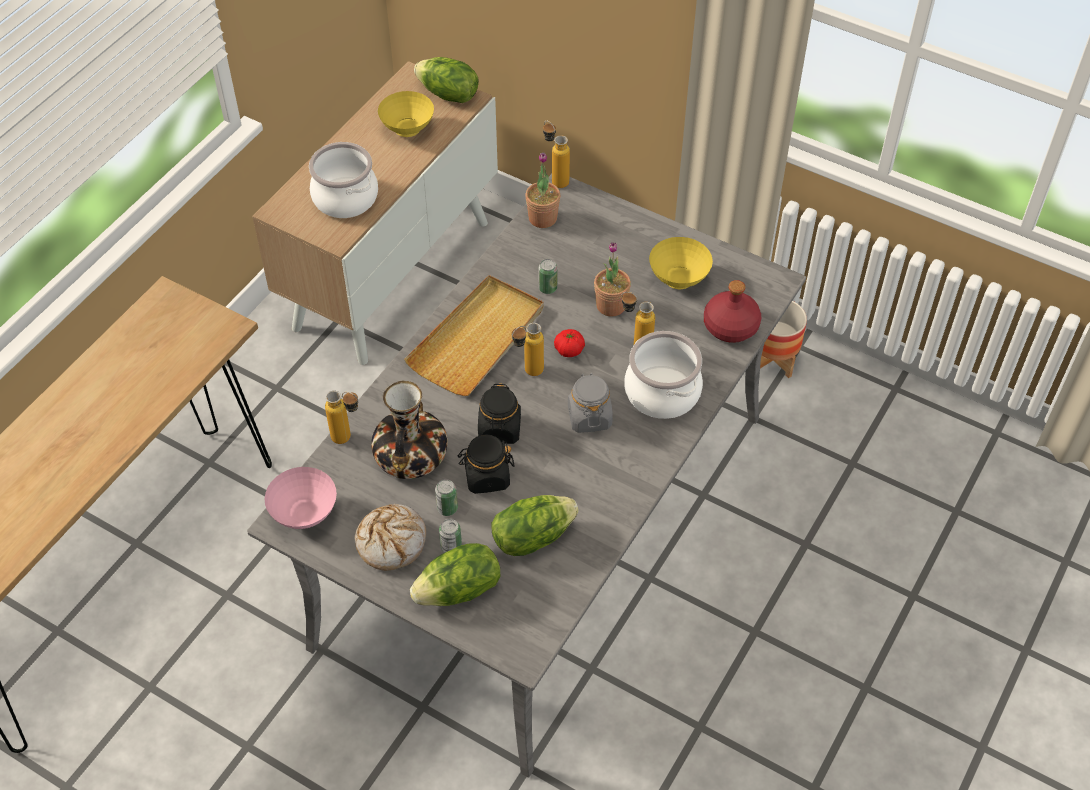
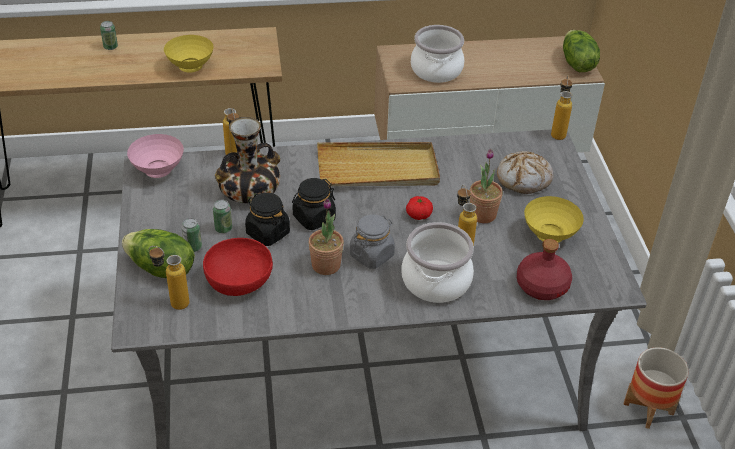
camera: 50 degrees right, 10 degrees down
(392, 542) = (172, 218): bread -> bread (524, 179)
(406, 130) = (523, 64): yellow bowl -> yellow bowl (190, 67)
(527, 373) = (375, 206): bottle -> bottle (172, 302)
(532, 536) = (239, 281): lettuce -> red bowl
(542, 218) = (516, 144): potted plant -> potted plant (326, 265)
(548, 288) = (459, 177): can -> can (110, 47)

